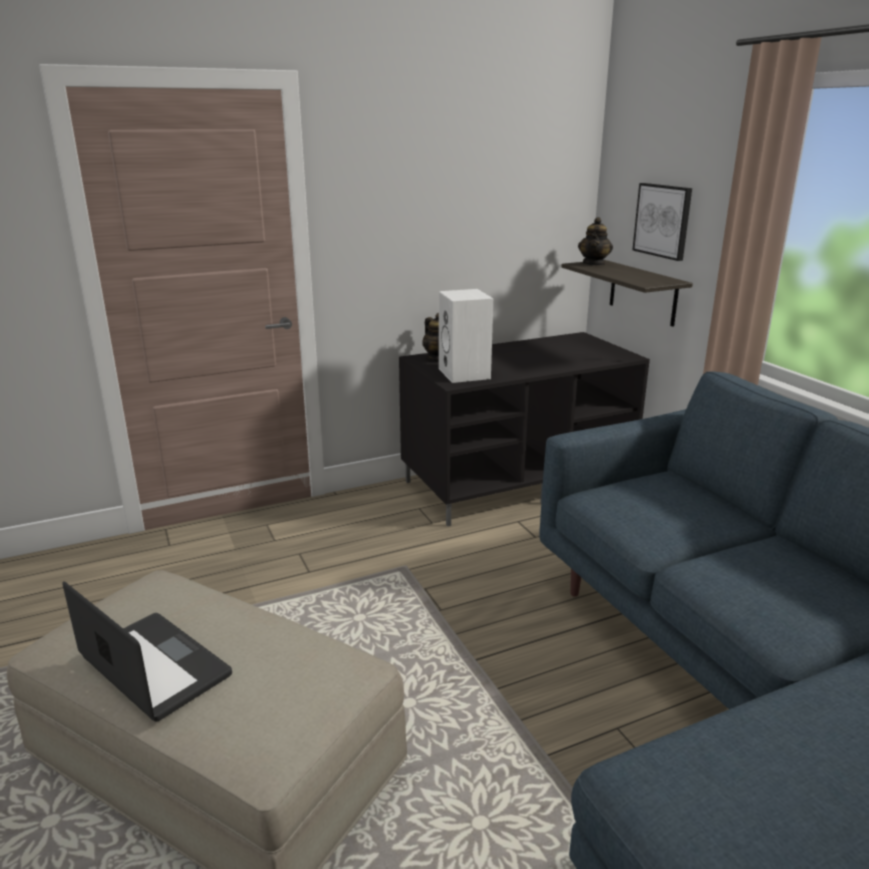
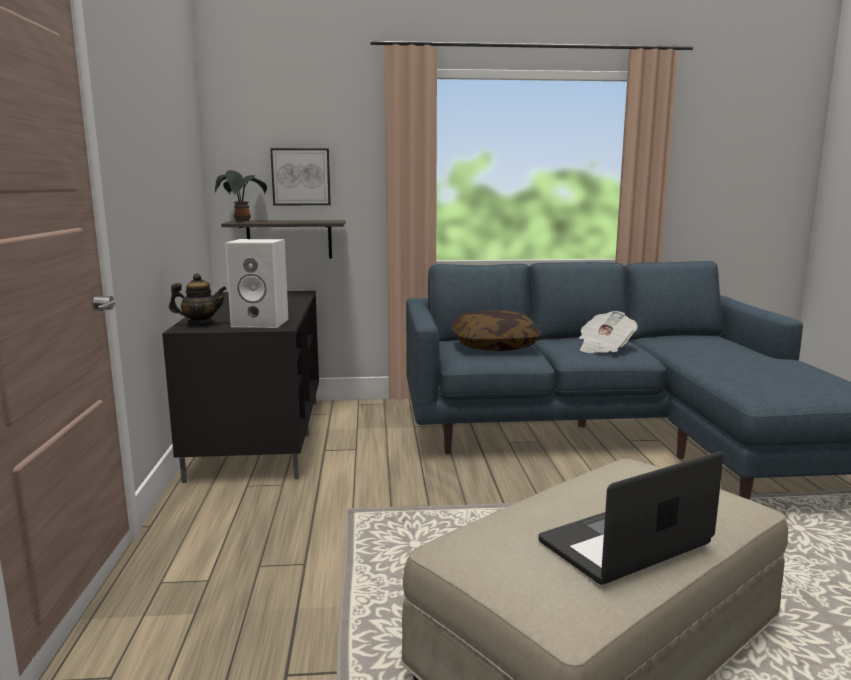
camera: 70 degrees left, 10 degrees down
(594, 264) = (242, 221): teapot -> potted plant
(672, 506) = (494, 346): none -> pillow
(775, 593) = (604, 348): none -> newspaper

